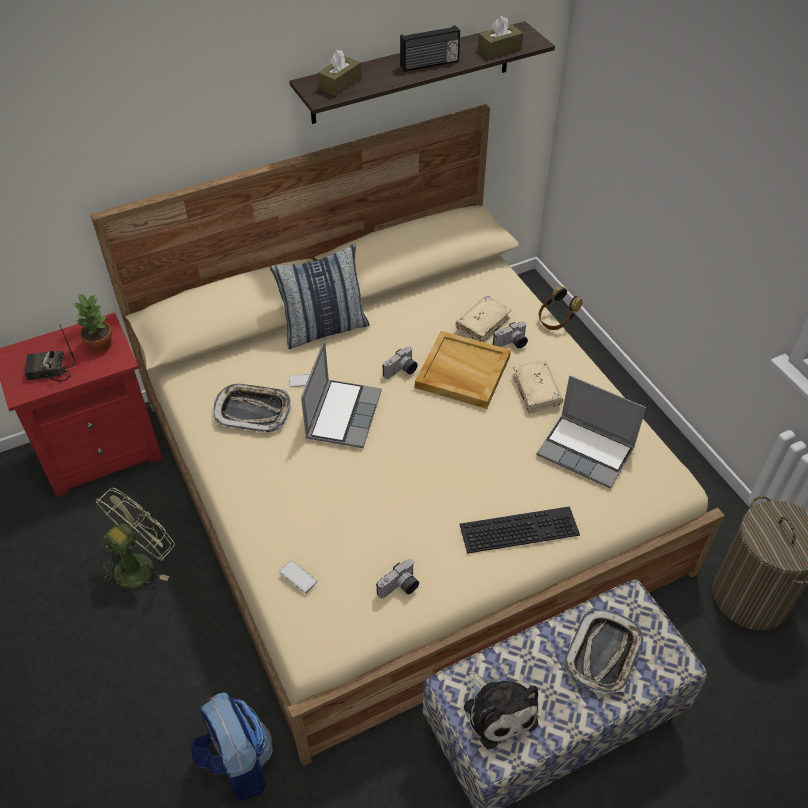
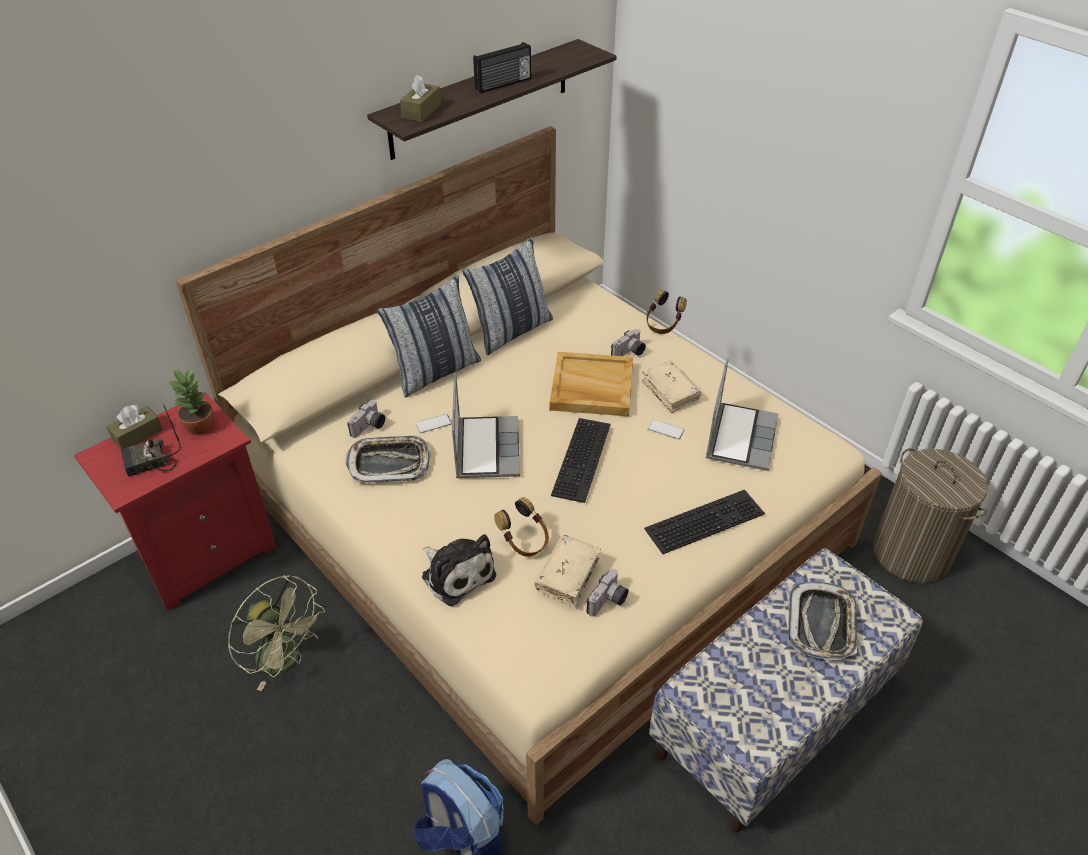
camera: 15 degrees left, 5 degrees down
(140, 563) = (286, 659): green fan -> green fan turned 105 degrees clockwise
(298, 577) = (499, 614): phone -> phone (666, 429)
(344, 513) = (524, 541): none -> headphones
(401, 371) = (530, 397): camera -> camera (369, 427)
(408, 300) = (511, 331): none -> pillow
(427, 444) = (583, 460): none -> keyboard
(482, 324) = (594, 340): beige book -> beige book (567, 575)
(498, 710) = (742, 702): plush toy -> plush toy (456, 573)
(499, 49) = (565, 64): brown tissue box -> brown tissue box (137, 435)
(587, 451) = (740, 437): laptop -> laptop turned 90 degrees counterclockwise

